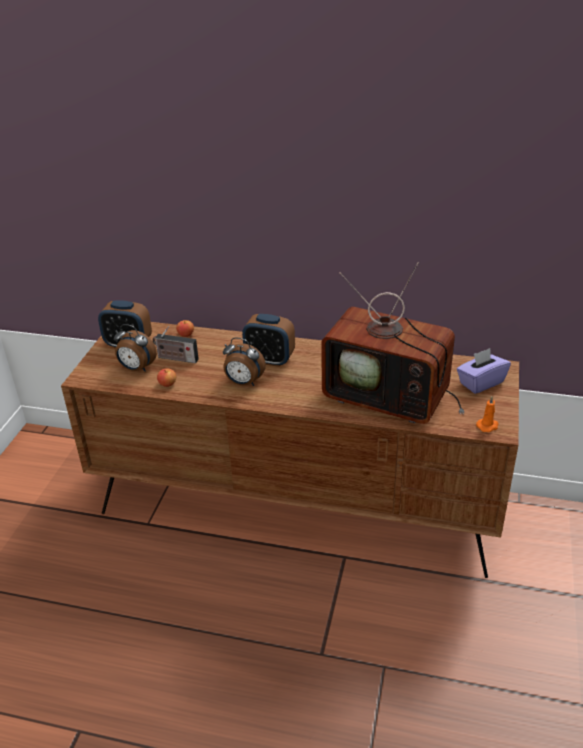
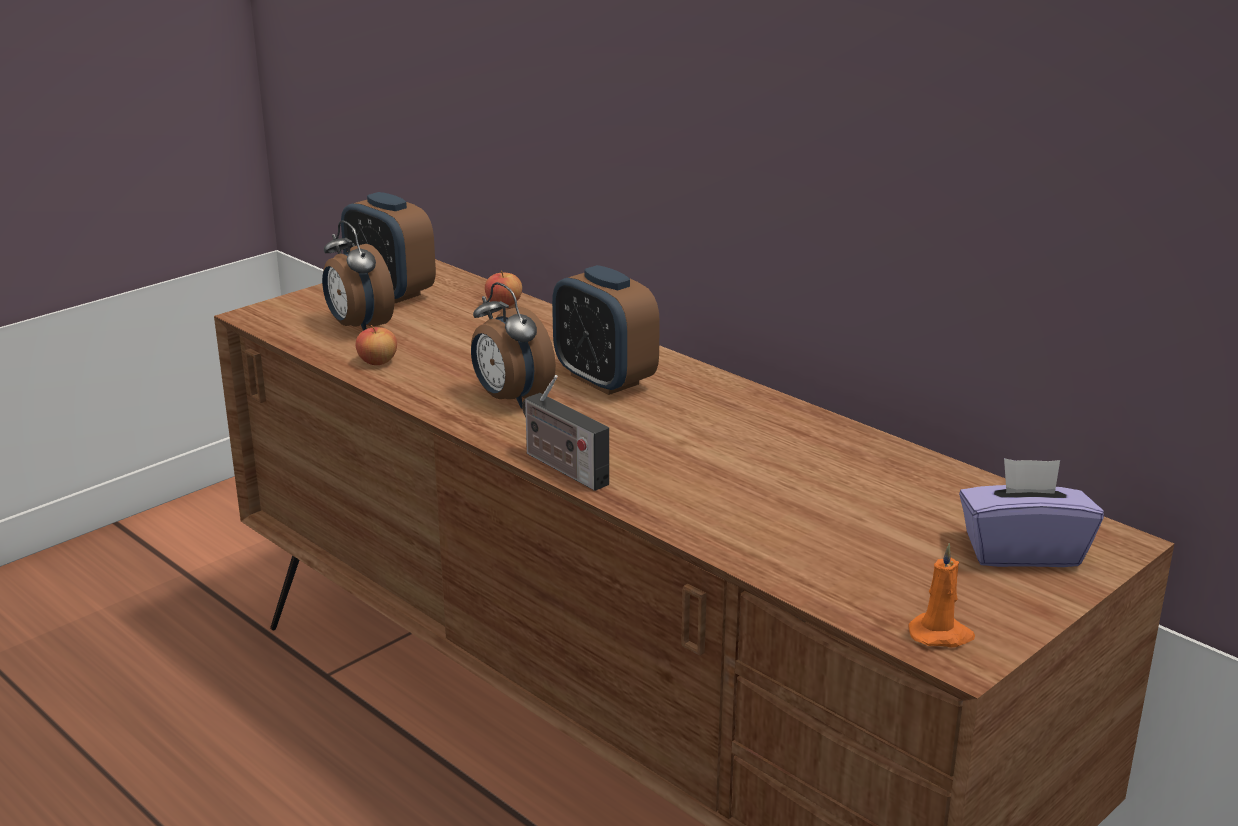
camera: 30 degrees right, 10 degrees down
(176, 358) = (441, 331): radio -> radio (562, 467)
(390, 397) = (773, 510): television -> none

